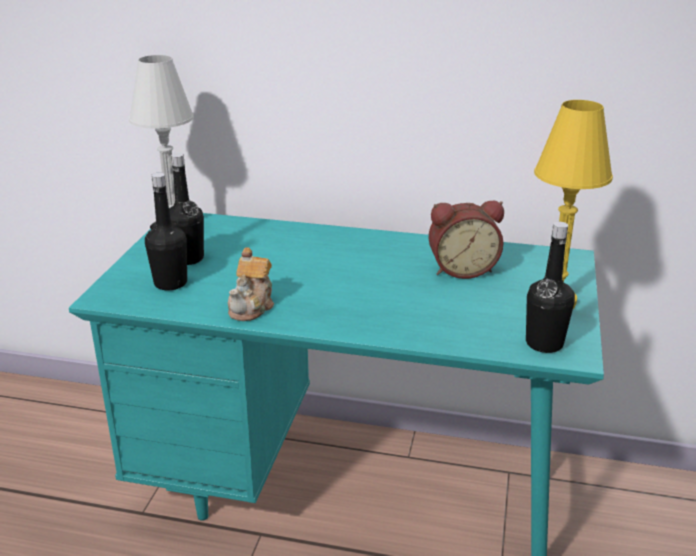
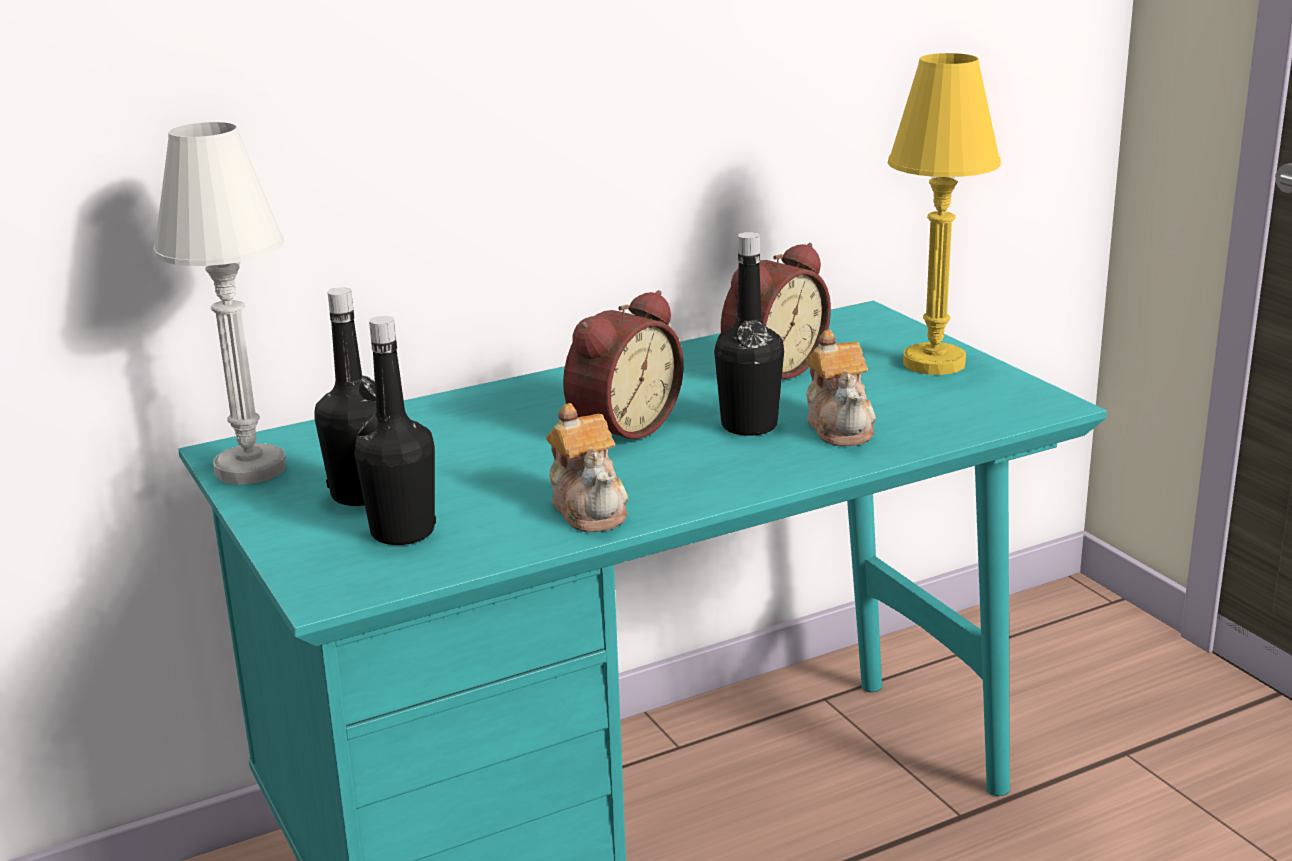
camera: 40 degrees left, 5 degrees down
(337, 271) = (620, 428): none -> alarm clock
(436, 316) = (840, 427): none -> teapot
(544, 343) = (1002, 406): black bottle -> black bottle (749, 425)

